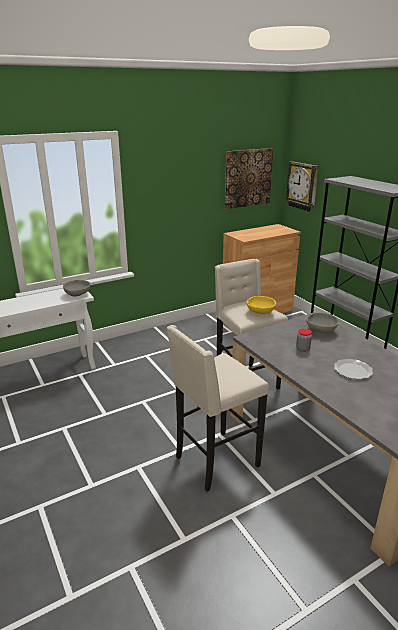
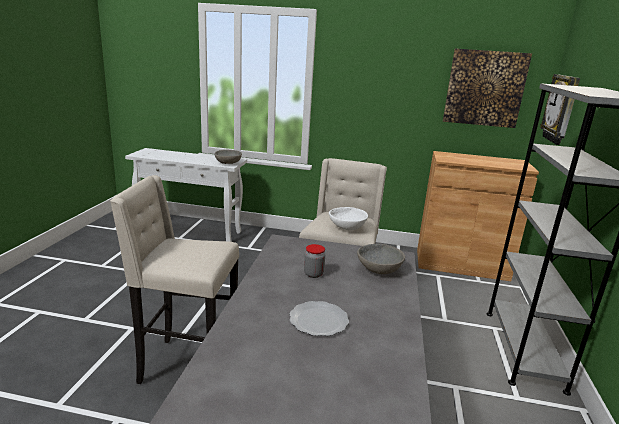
camera: 40 degrees right, 5 degrees down
(260, 312) = (346, 227): yellow bowl -> white bowl

